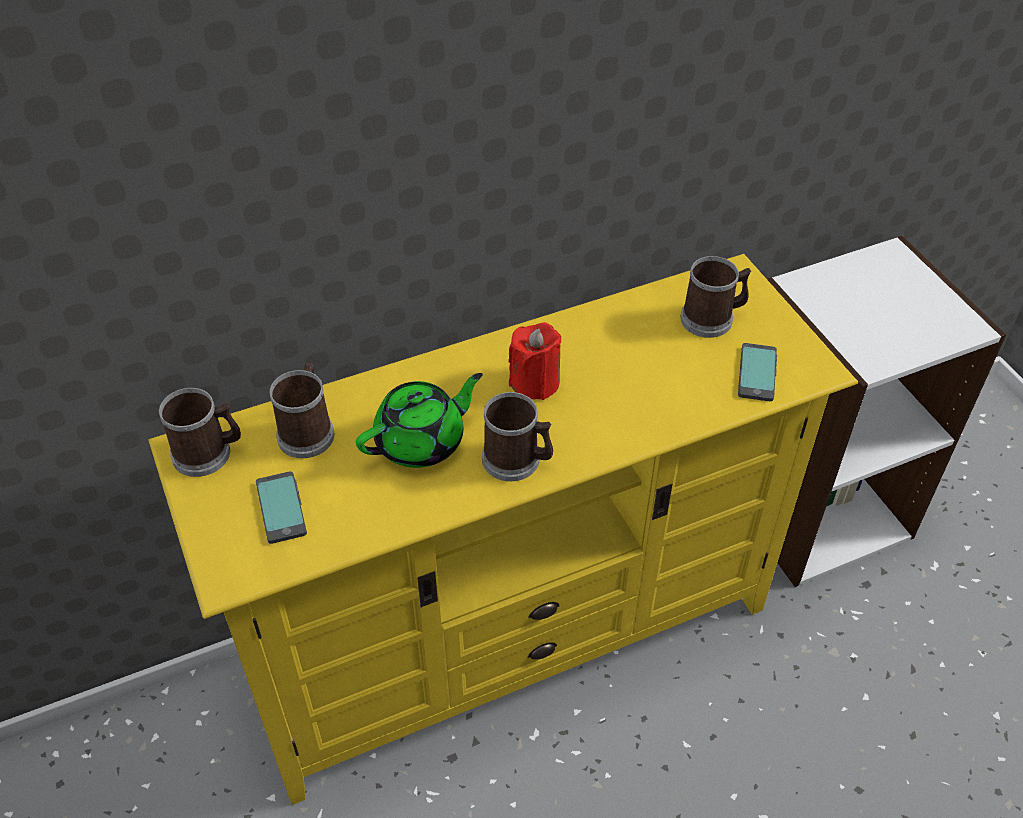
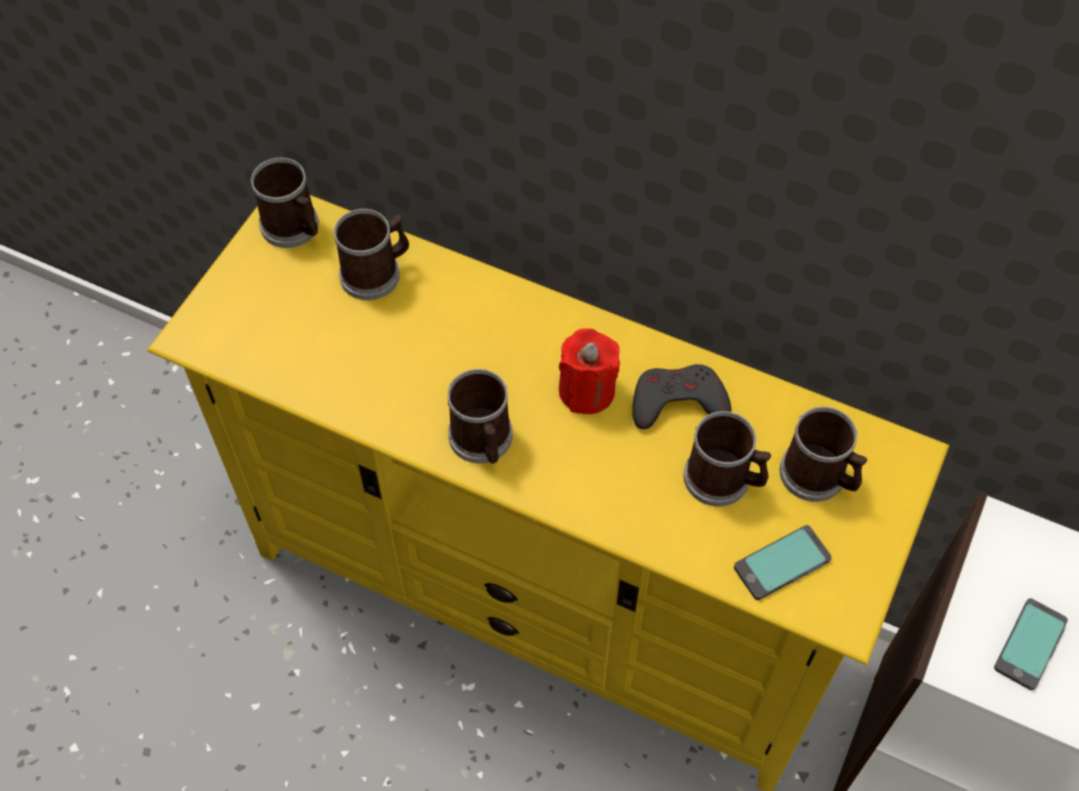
camera: 50 degrees right, 10 degrees up
(281, 508) = (284, 317): phone -> phone (1030, 645)
(422, 441) = (439, 358): green teapot -> none
(591, 345) = (677, 402): none -> grey game controller
(671, 361) = (723, 480): none -> mug

